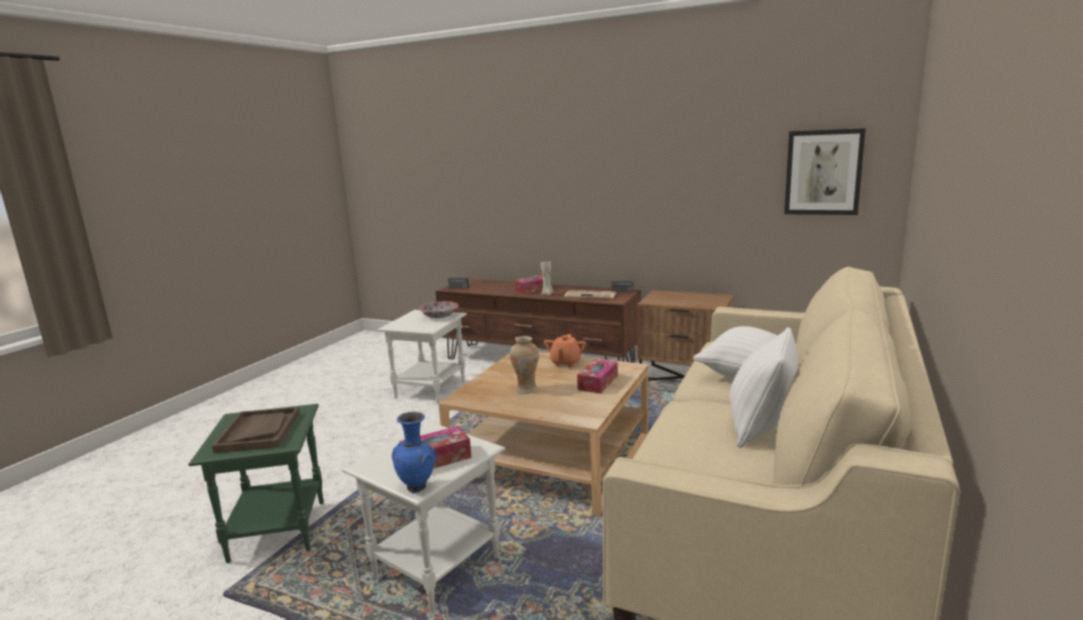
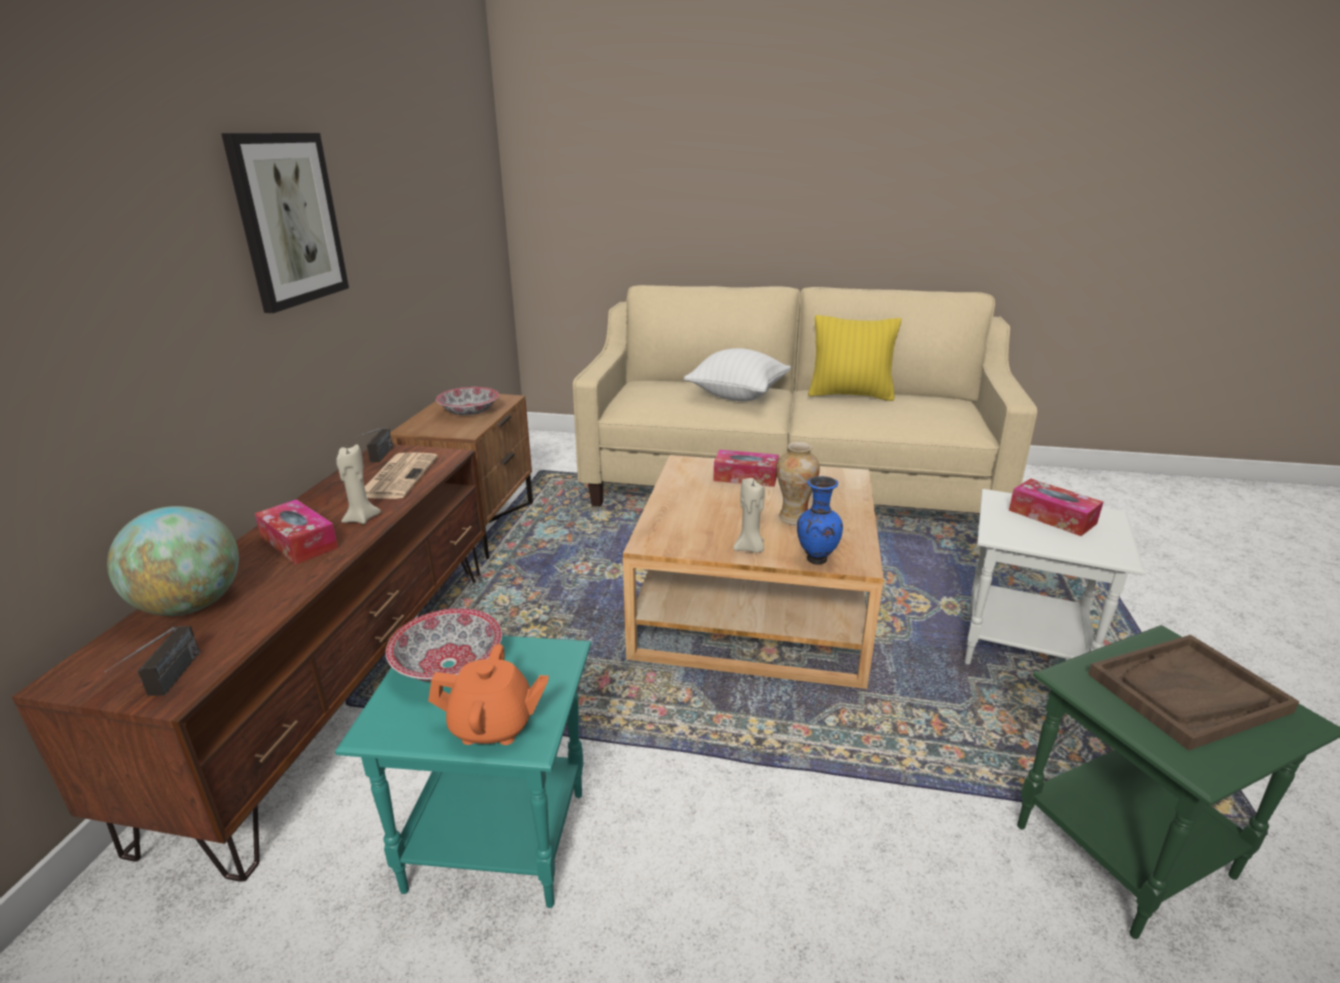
camera: 105 degrees left, 10 degrees up
(418, 488) = (1108, 514): blue vase -> blue vase (815, 559)
(431, 389) = (495, 840): white side table -> turquoise side table
(496, 284) = (191, 606): none -> globe
(497, 374) = (750, 549): none -> beige candle
(565, 363) = (683, 503): orange teapot -> orange teapot (493, 726)
(687, 300) = (470, 412): none -> bowl
(760, 427) = (850, 395): white pillow -> yellow pillow
(823, 172) = (468, 200): picture -> picture (288, 220)

